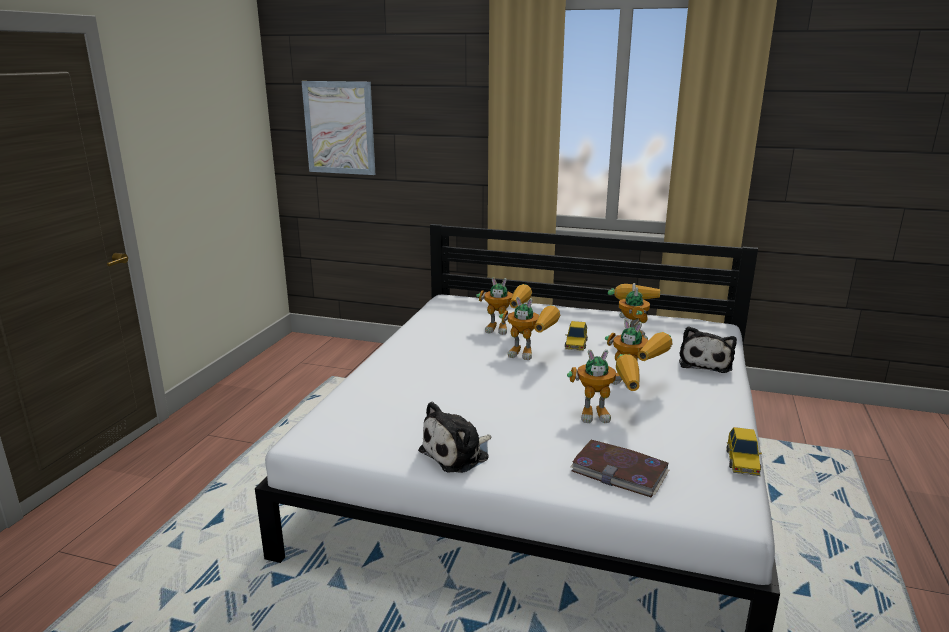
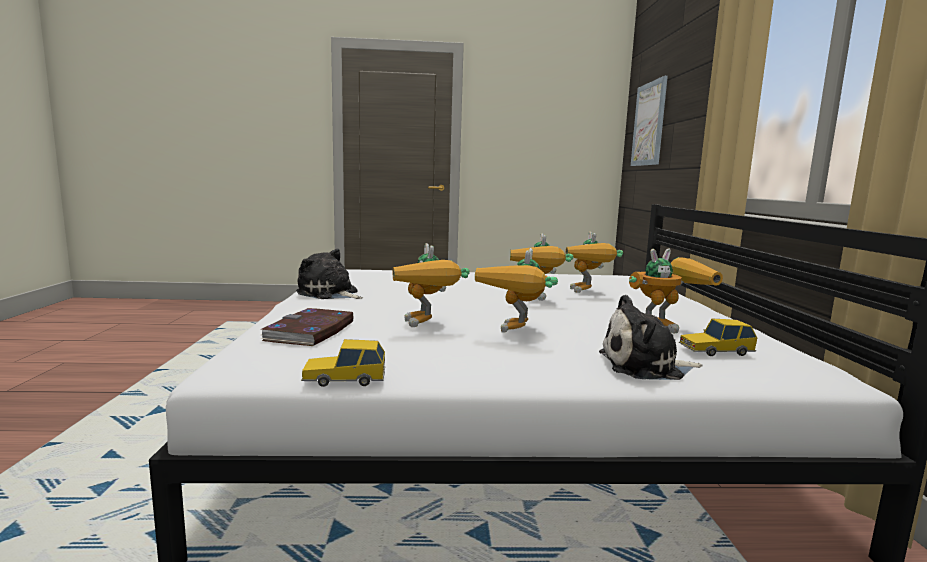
camera: 70 degrees right, 10 degrees down
(576, 344) = (591, 310): toy car -> toy car (715, 350)

